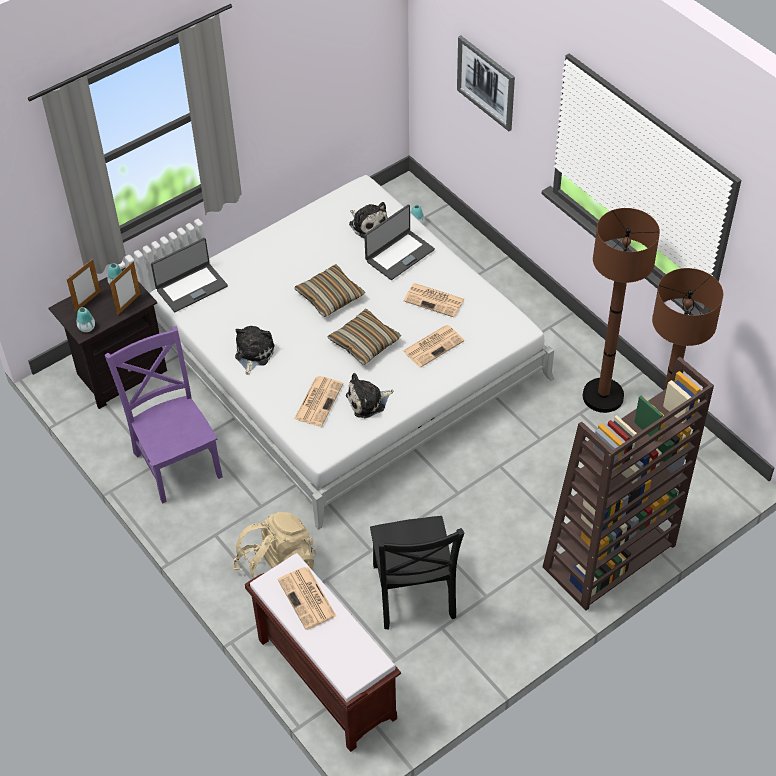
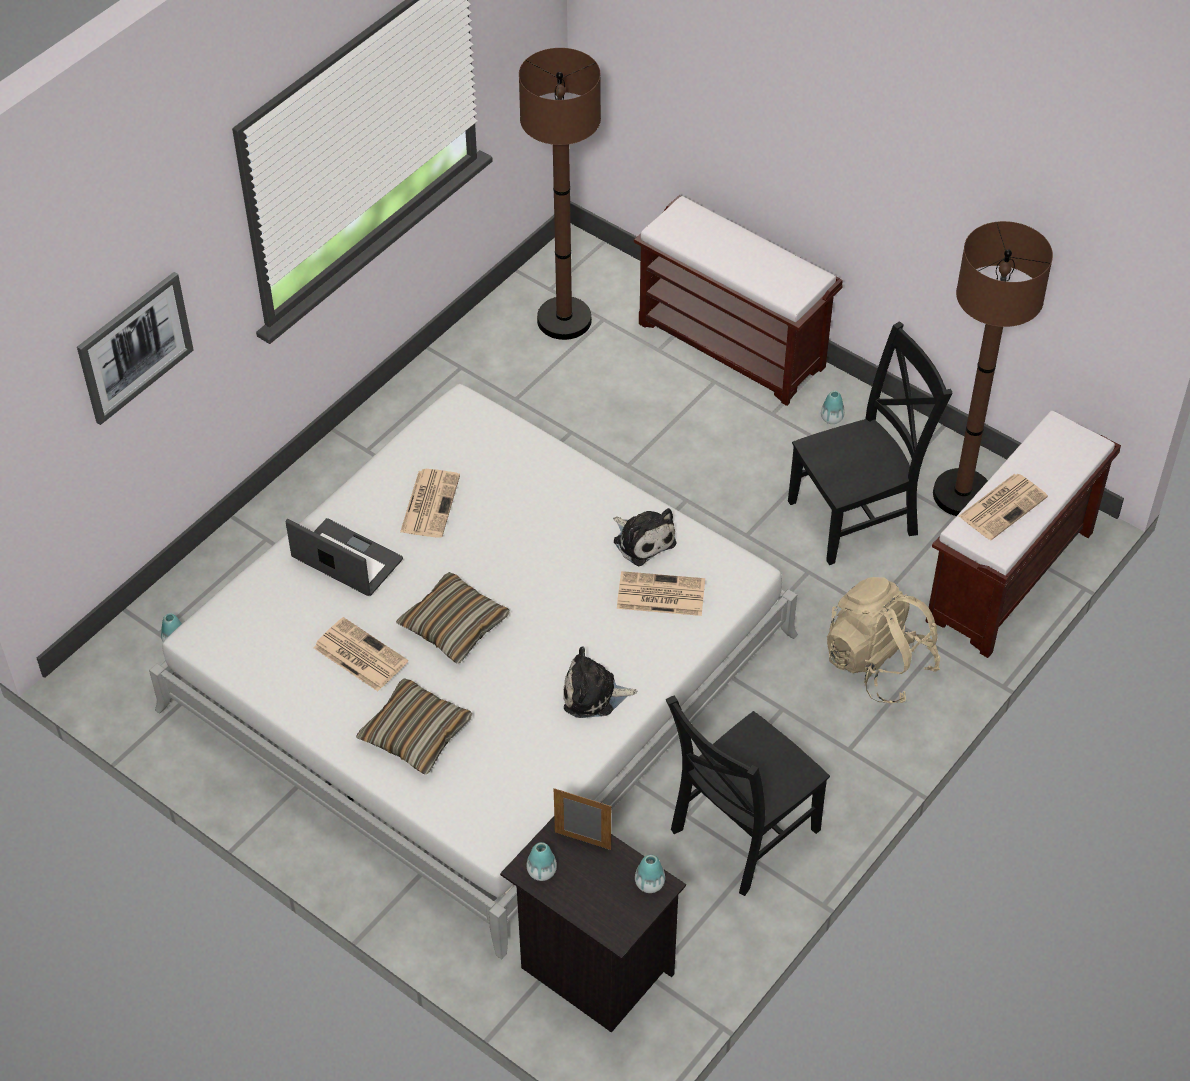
camera: 105 degrees left, 0 degrees up
(88, 301) = (592, 902): picture frame -> none
(177, 461) = (740, 833): purple chair -> black chair
(191, 287) = (476, 815): laptop -> none
(364, 343) = (536, 565): pillow -> pillow (416, 734)
(367, 223) = (286, 611): plush toy -> none
(433, 345) = (518, 489): newspaper -> newspaper (359, 654)
(516, 604) = (831, 418): none -> vase
(603, 396) = (480, 380): brown floor lamp -> brown floor lamp (962, 494)
(609, 558) = (733, 345): brown bookcase -> brown bench

